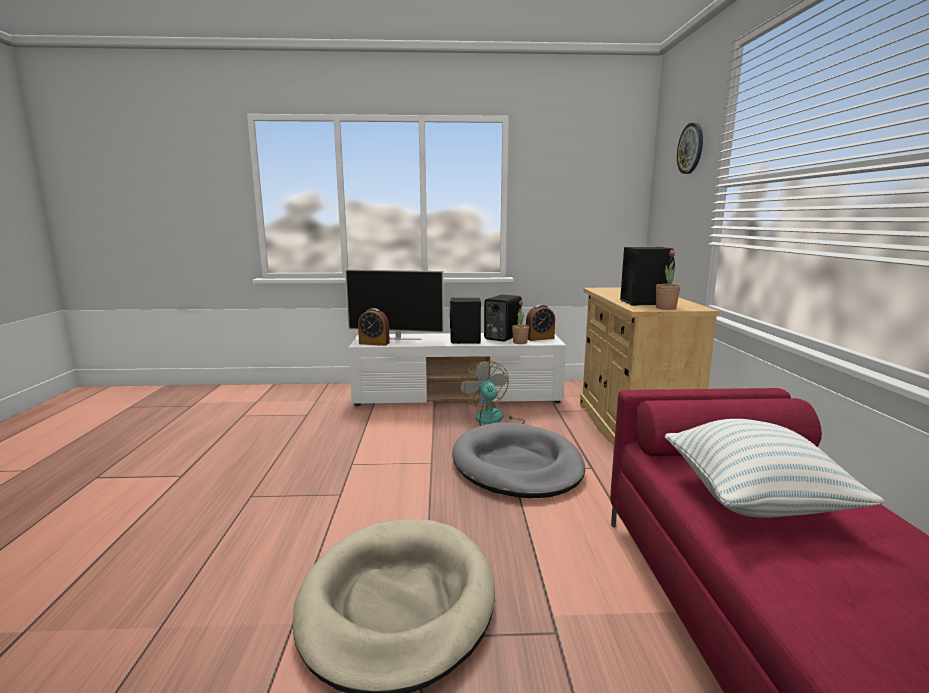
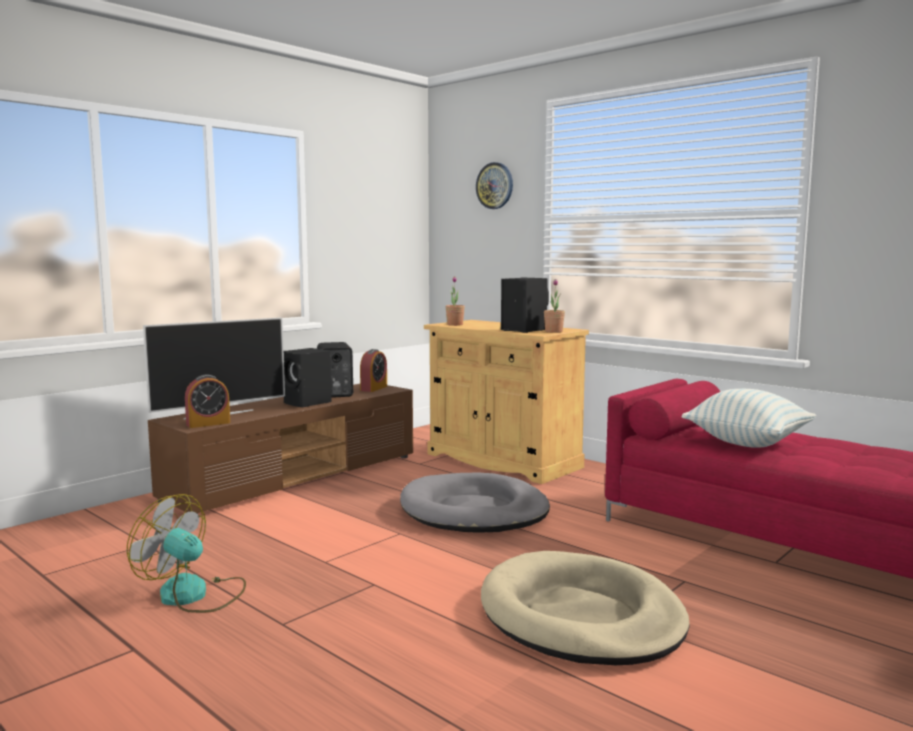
camera: 45 degrees left, 5 degrees down
(458, 396) = (296, 477): white tv stand -> brown tv stand
(493, 421) = (380, 487): fan -> fan (194, 595)
(520, 342) = (367, 395): potted plant -> potted plant (455, 324)

